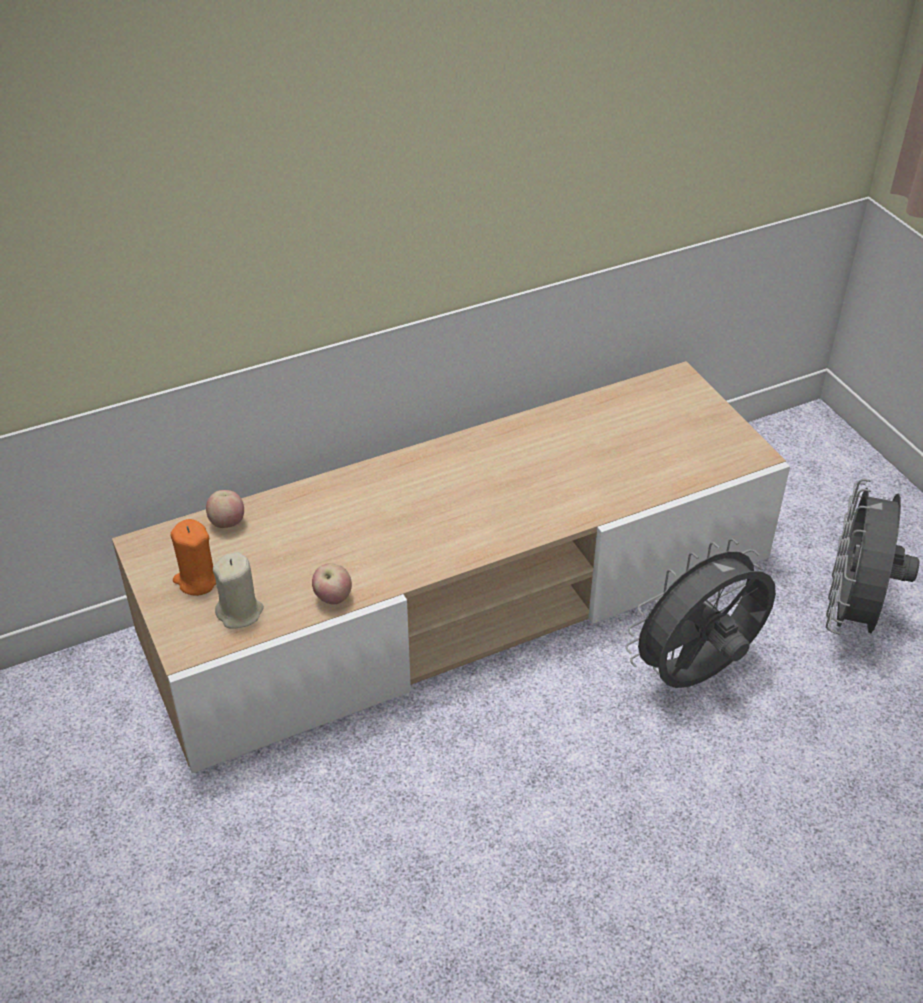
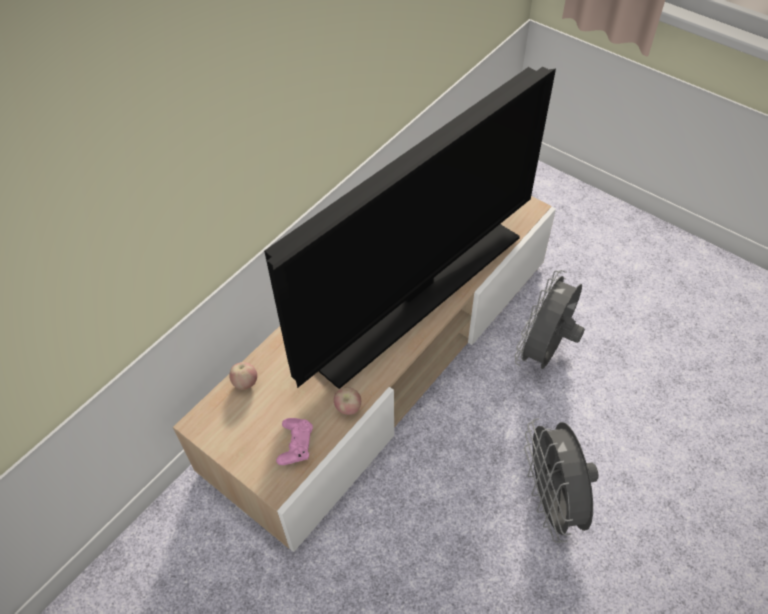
camera: 25 degrees left, 10 degrees up
(197, 580) = (252, 433): orange candle -> none
(240, 612) = (295, 444): beige candle -> pink game controller
(516, 503) = (418, 295): none -> television
(852, 615) = (603, 280): grey fan -> grey fan (552, 502)

